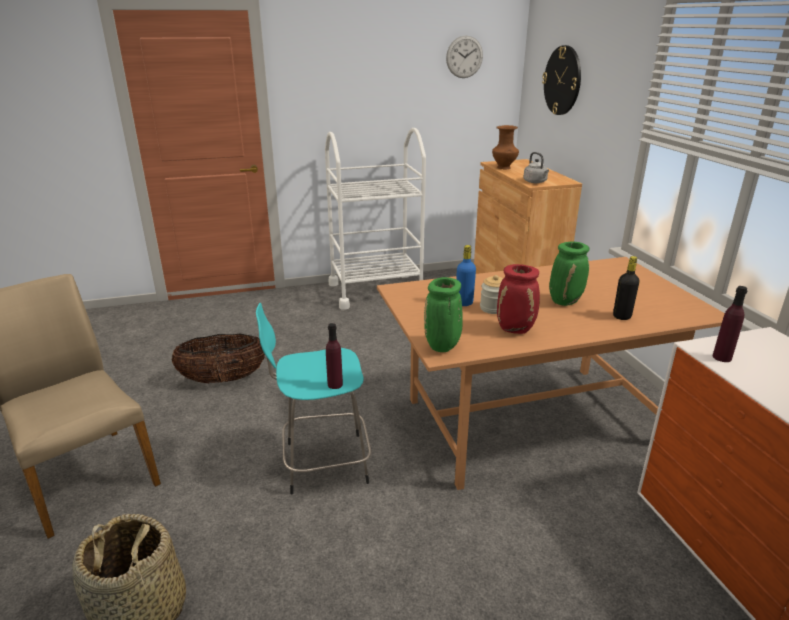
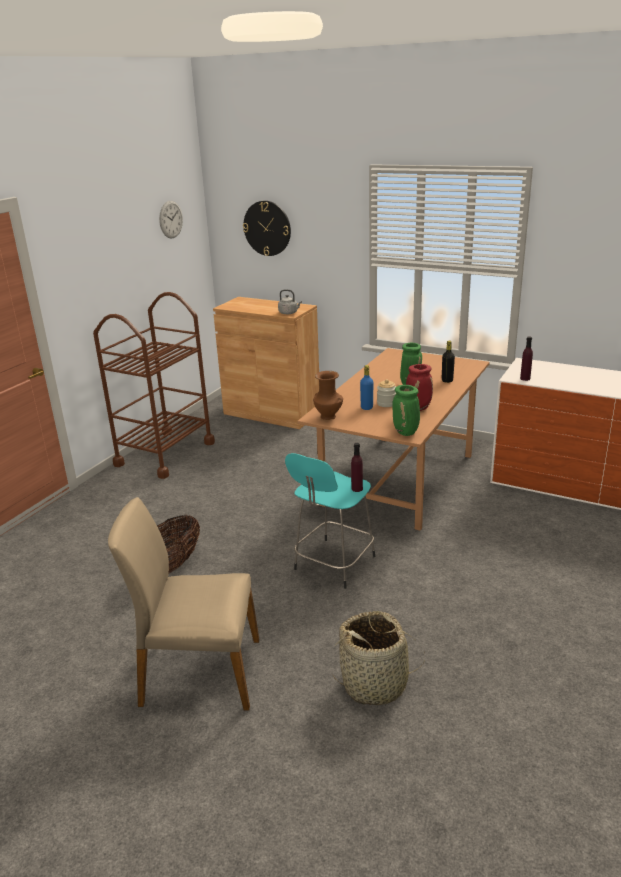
camera: 45 degrees left, 0 degrees up
(376, 291) = (165, 454): white cart -> brown cart
(504, 168) = (243, 308): brown vase -> brown vase (329, 417)

